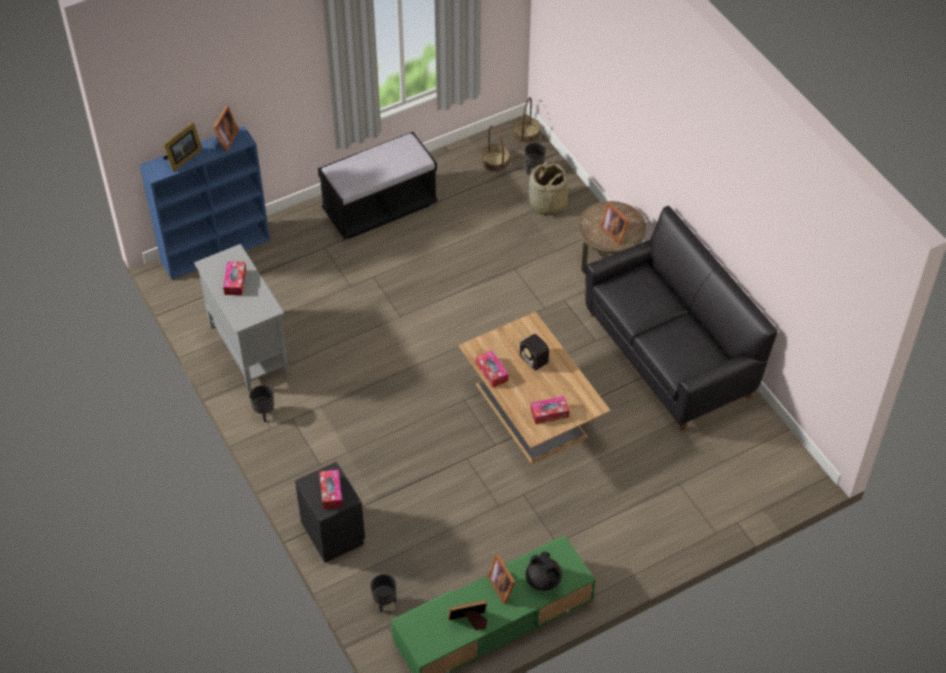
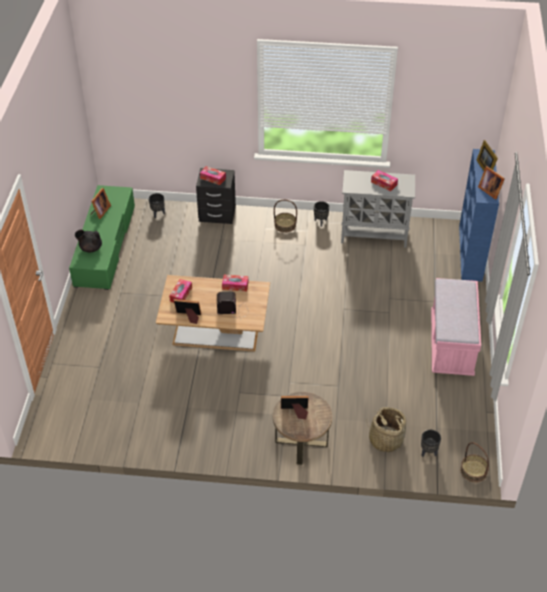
camera: 125 degrees right, 5 degrees down
(380, 208) = (451, 345): black bench -> pink bench
(495, 161) = (454, 434): basket -> basket (285, 225)
(502, 585) = (105, 232): picture frame -> picture frame (189, 317)
(670, 355) = (191, 424): black sofa -> none

